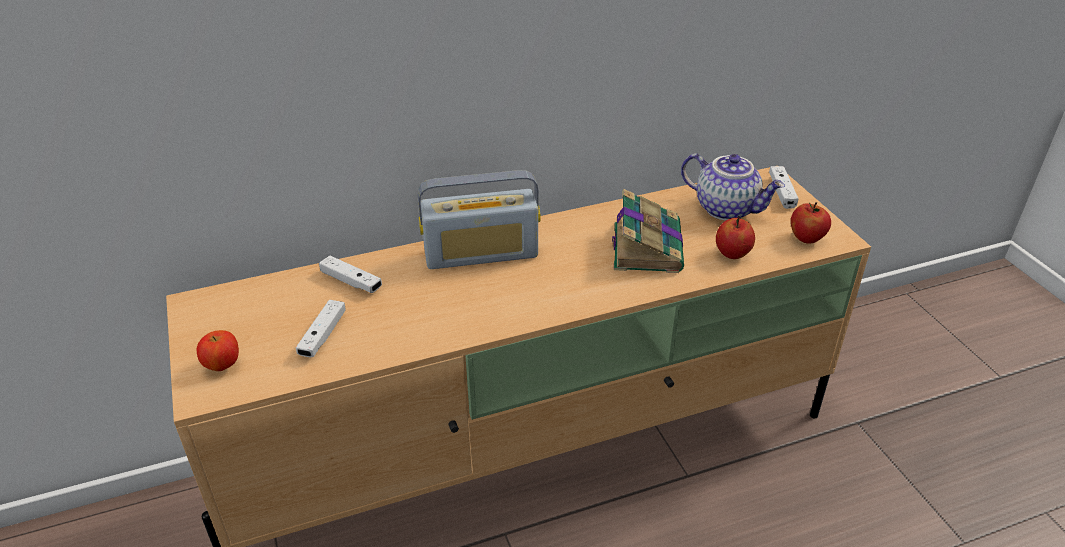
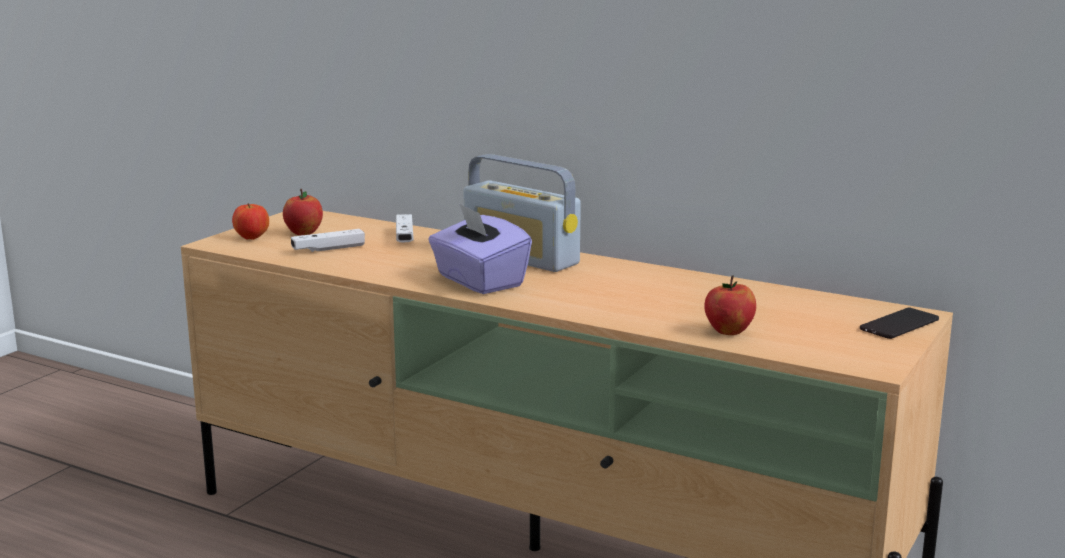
camera: 50 degrees right, 20 degrees down
(511, 300) = (479, 281): none -> purple tissue box
(647, 246) = (661, 300): book -> none
(727, 208) = (805, 311): teapot -> none
(781, 192) = (899, 324): white game controller -> phone
(806, 238) = (836, 353): apple -> apple (303, 233)

